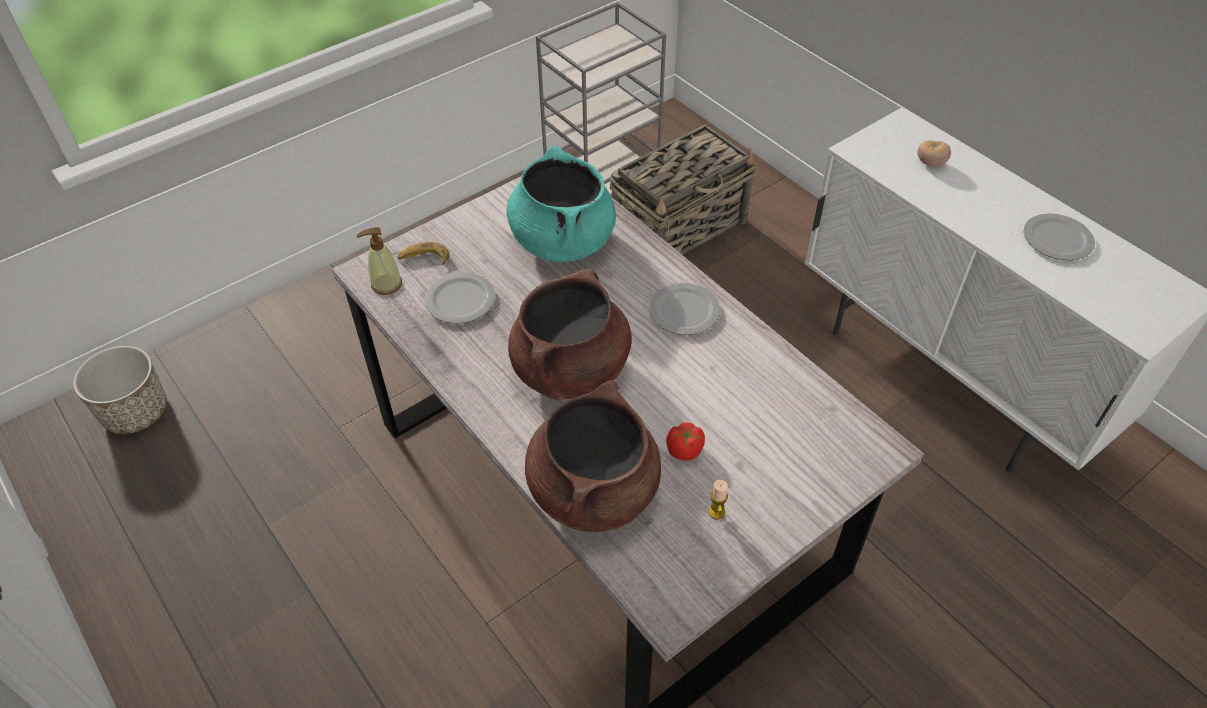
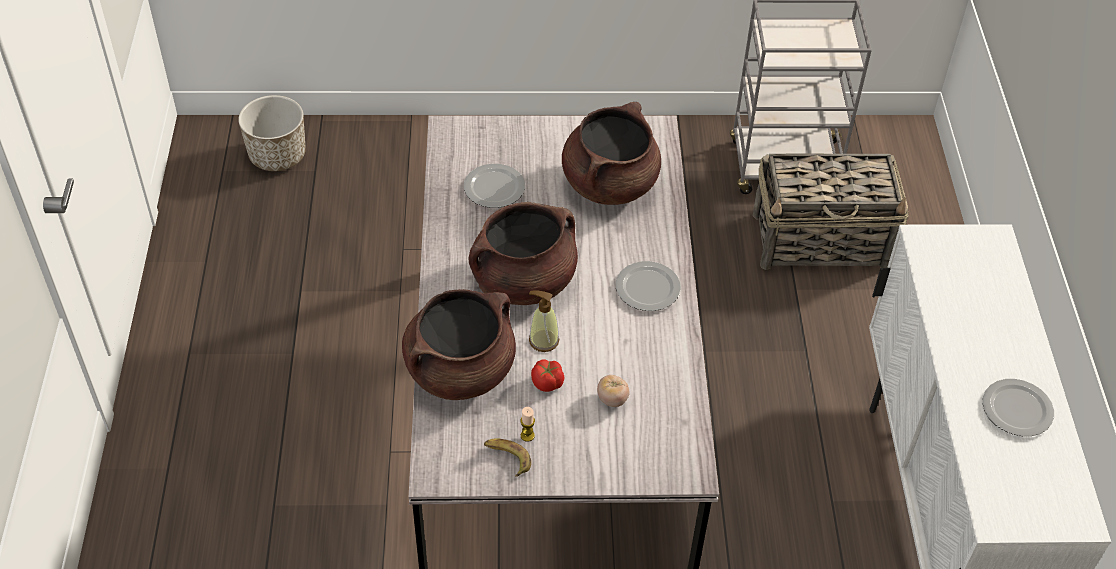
camera: 35 degrees right, 0 degrees up
(386, 284) = (454, 147): soap dispenser -> soap dispenser (543, 340)
(424, 258) = (497, 142): banana -> banana (507, 458)
(562, 240) = (609, 183): turquoise cooking pot -> brown cooking pot
(930, 163) = (978, 285): tomato -> tomato (612, 399)

